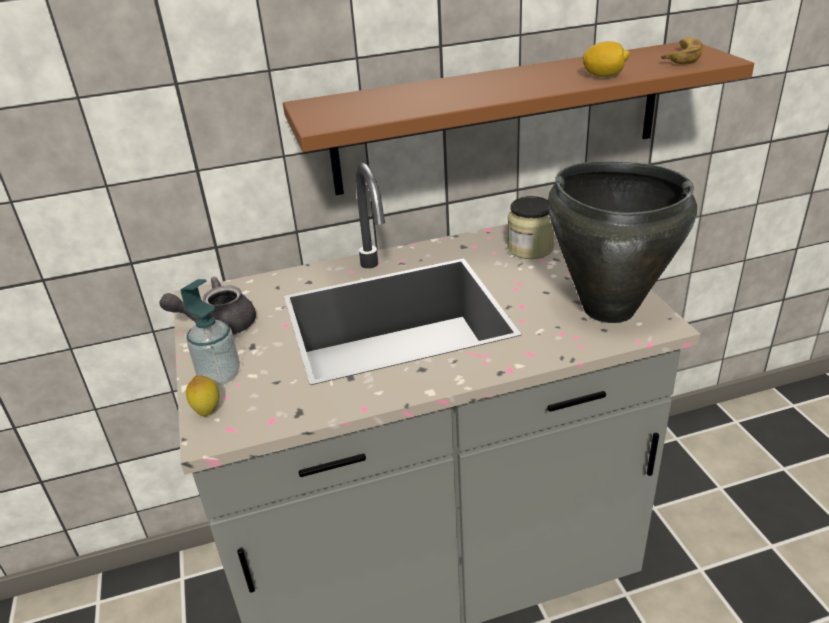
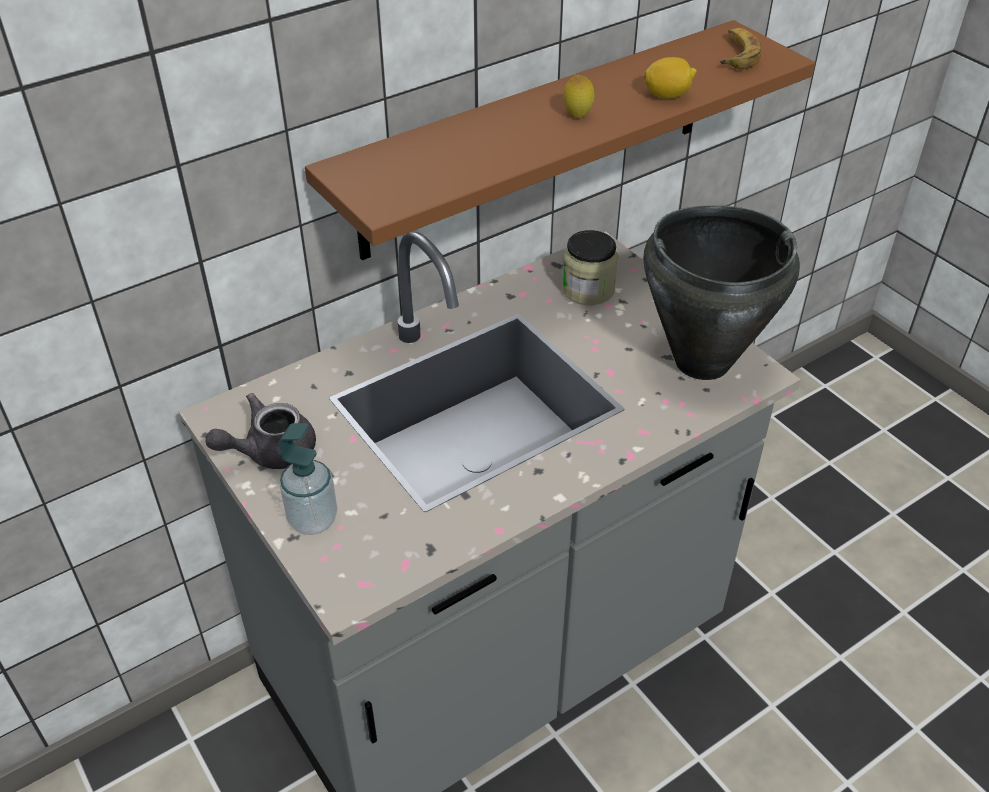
camera: 20 degrees left, 10 degrees up
(207, 411) = (325, 568): lemon -> lemon (577, 115)

